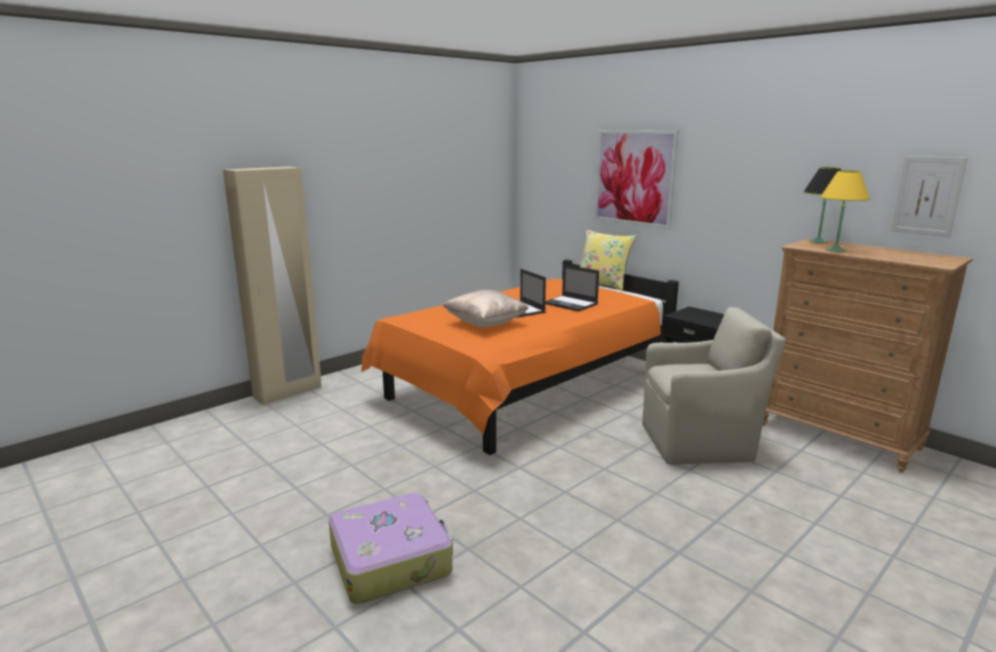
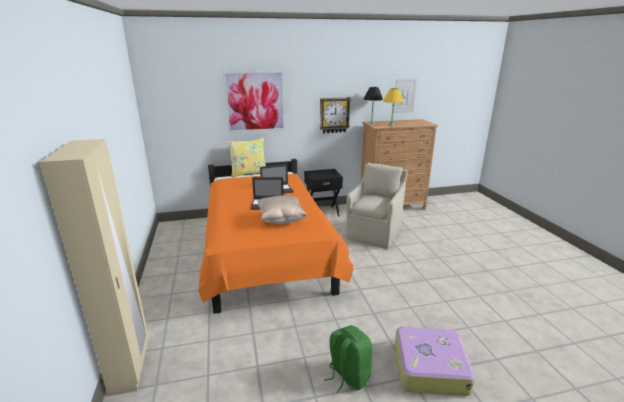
camera: 60 degrees left, 5 degrees up
(337, 499) = (347, 376): none -> green backpack
(755, 216) = (334, 115): none -> wall clock

